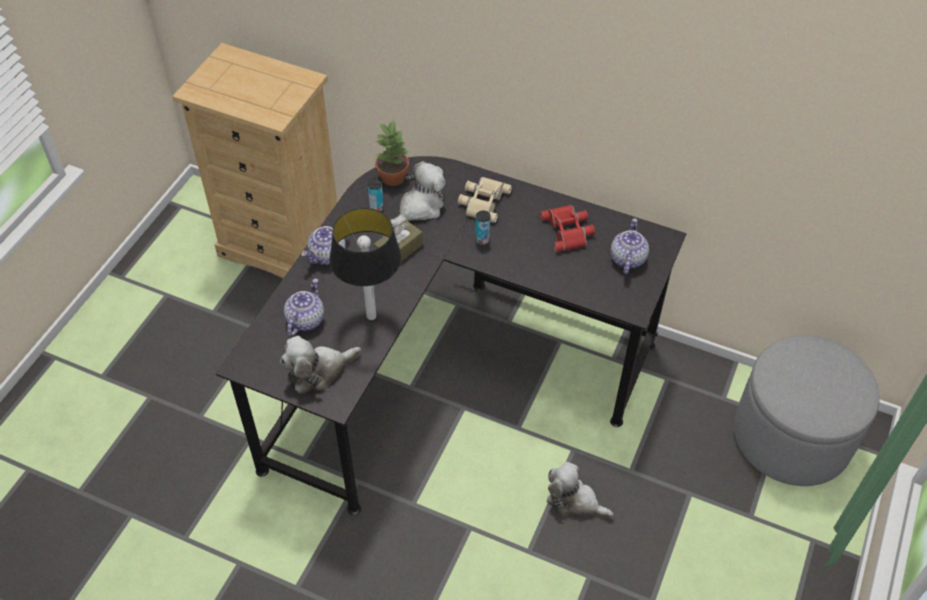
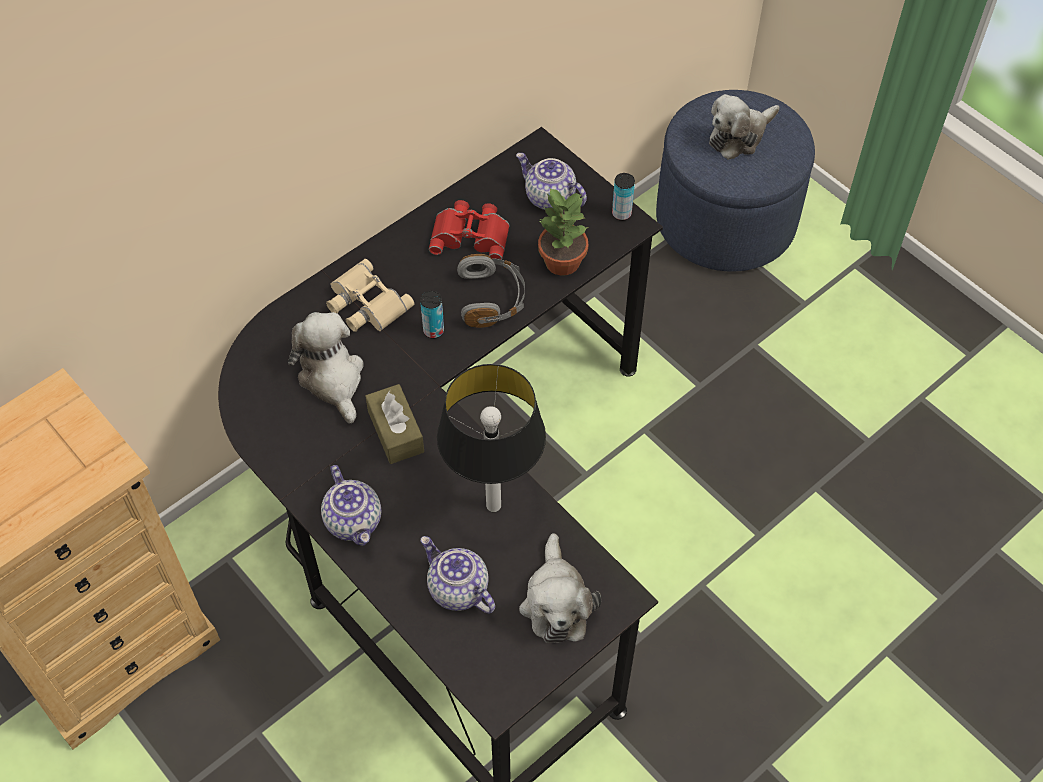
camera: 65 degrees left, 5 degrees up
(376, 208) = (301, 430): can -> can (621, 214)
(393, 176) = (252, 389): potted plant -> potted plant (561, 261)
(524, 259) = (492, 299): none -> grey headphones
(574, 501) = (714, 459): plush toy -> plush toy (739, 136)
(791, 436) = (725, 220): grey ottoman -> blue ottoman

